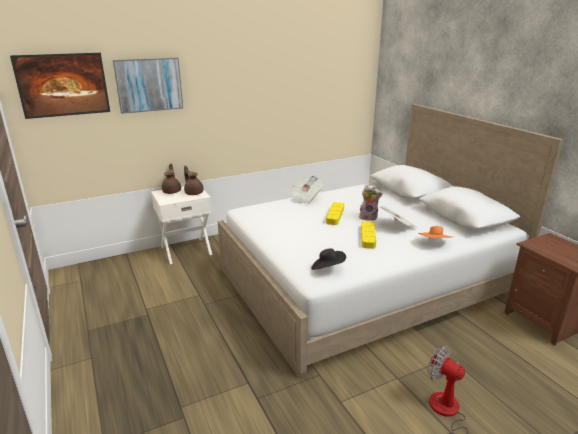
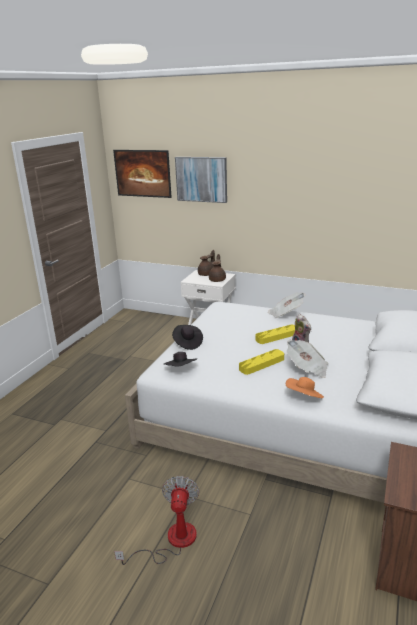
camera: 50 degrees right, 0 degrees up
(285, 248) = (187, 343): none -> black hat

